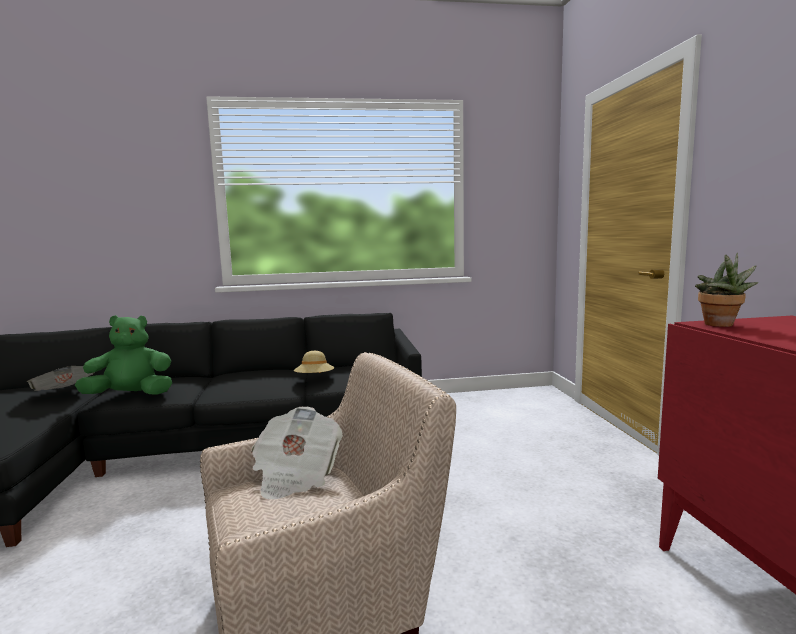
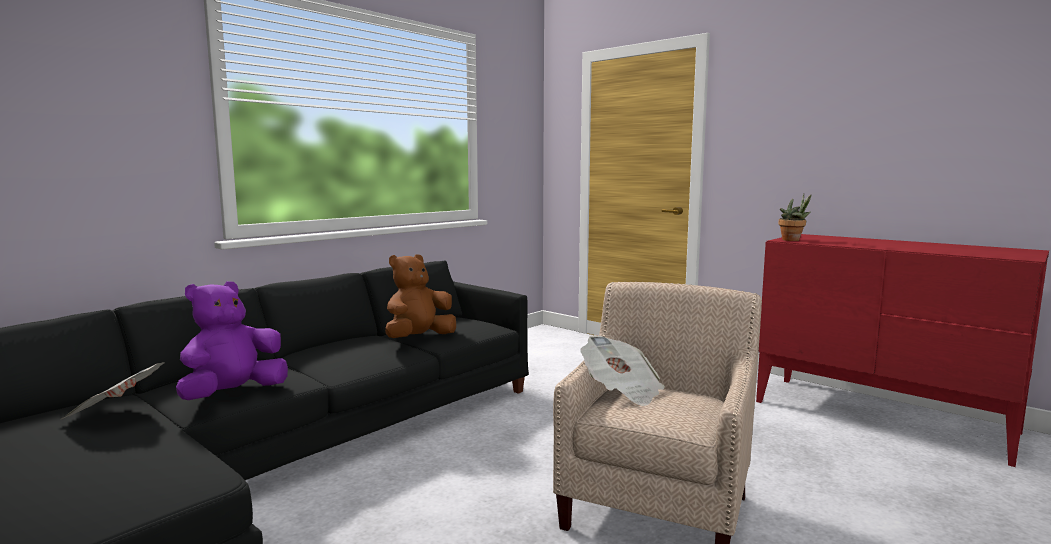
camera: 40 degrees left, 0 degrees up
(131, 395) = (233, 394): green plush toy -> purple plush toy
(315, 378) = (419, 338): beige hat -> brown plush toy

